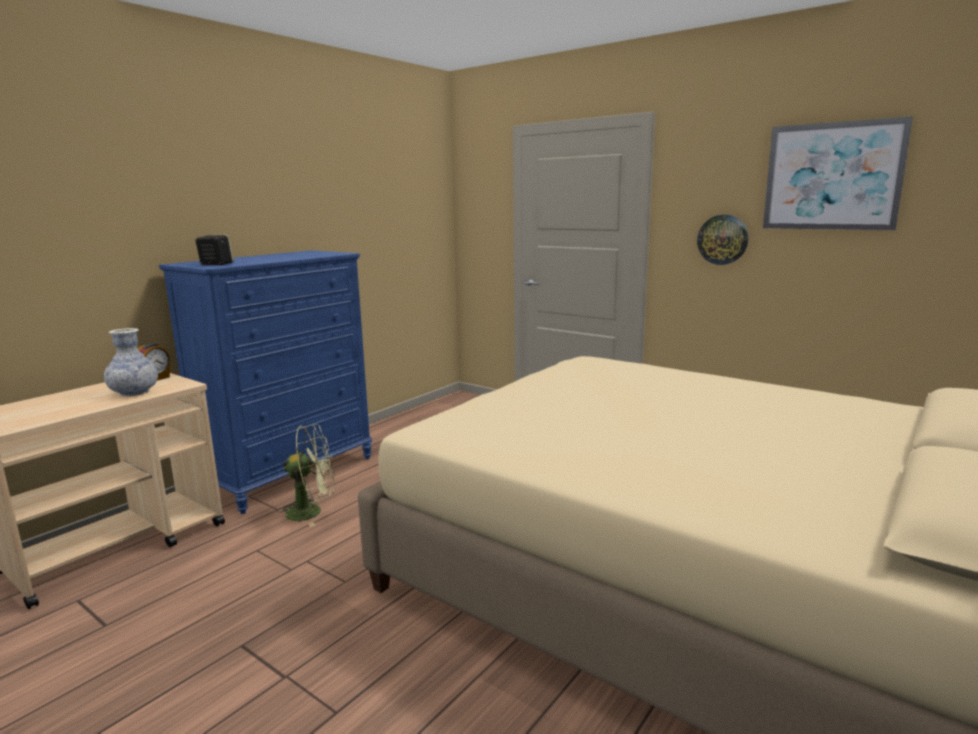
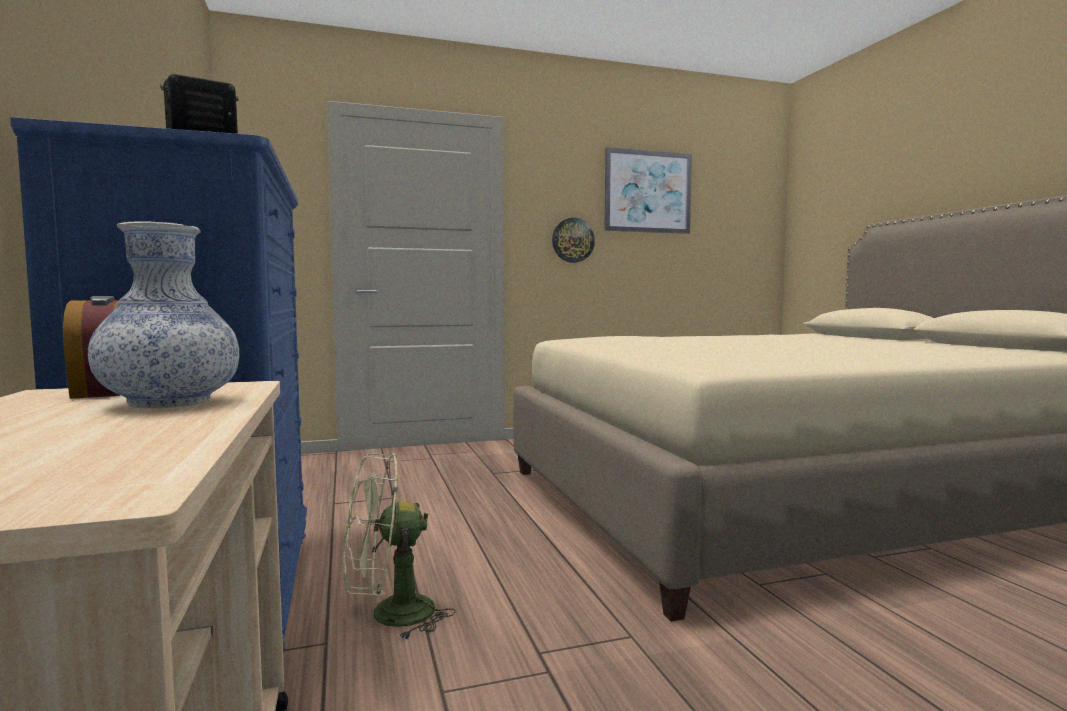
camera: 55 degrees left, 10 degrees down
(312, 512) = (389, 616): green fan -> green fan turned 135 degrees counterclockwise

